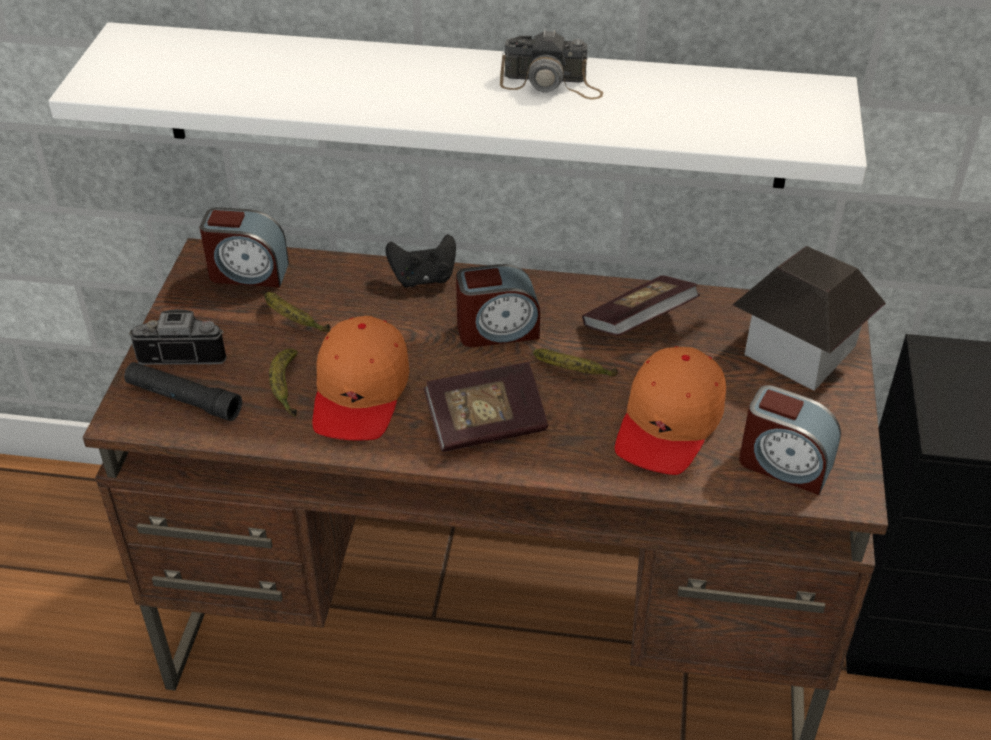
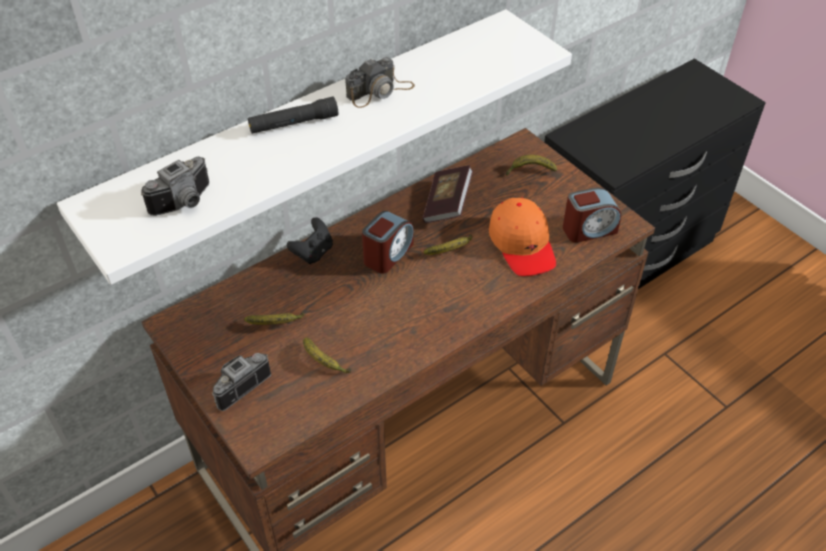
camera: 45 degrees left, 5 degrees up
(183, 399) = (277, 410): black flashlight -> black flashlight (293, 123)
(199, 81) = (185, 203): none -> camera
(248, 272) = (210, 316): alarm clock -> none
(360, 392) = (365, 335): orange cap -> none
(486, 424) = (446, 305): book -> none
(799, 350) = (529, 170): toy house -> banana

